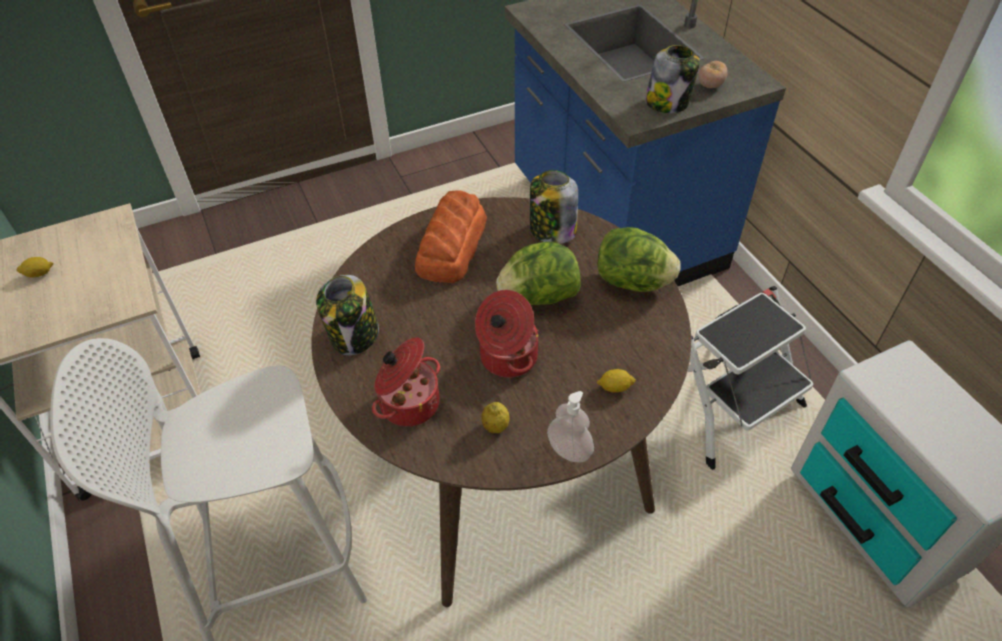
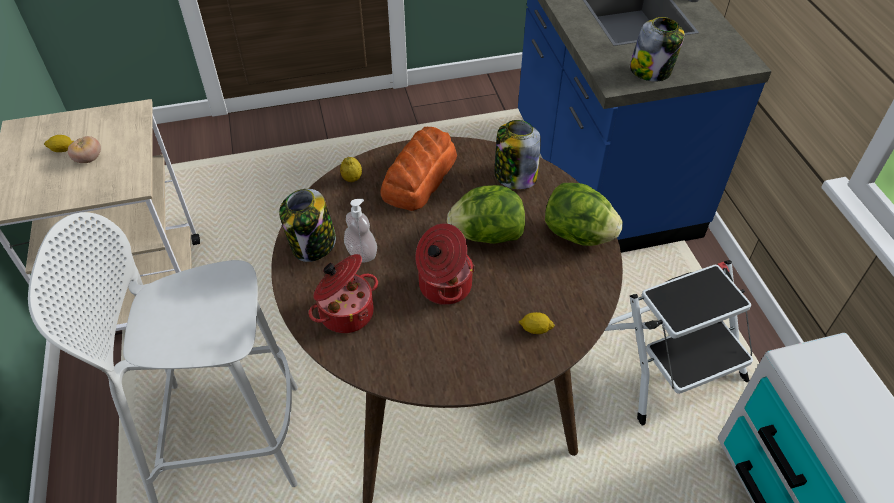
camera: 10 degrees right, 0 degrees up
(495, 426) = (417, 346): lemon -> lemon (352, 179)
(569, 450) = (478, 378): soap dispenser -> soap dispenser (361, 253)
(710, 85) = (697, 59): tomato -> tomato (89, 159)

